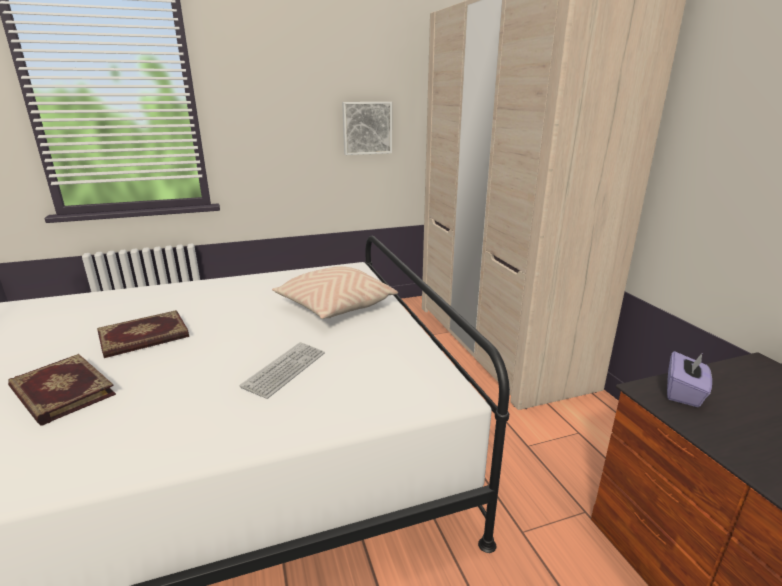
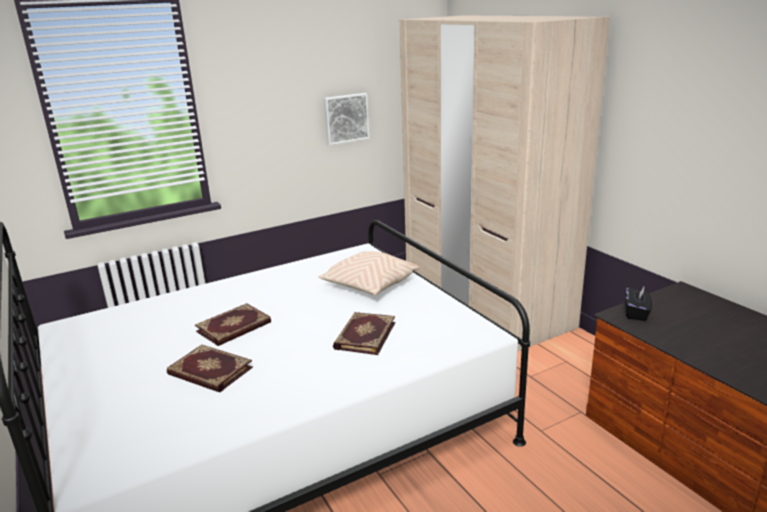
camera: 10 degrees left, 0 degrees up
(285, 370) = (364, 335): keyboard -> book
(684, 393) = (636, 313): purple tissue box -> black tissue box

